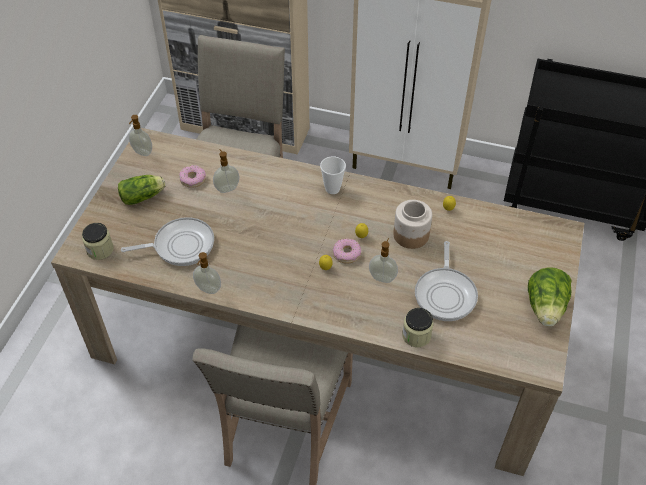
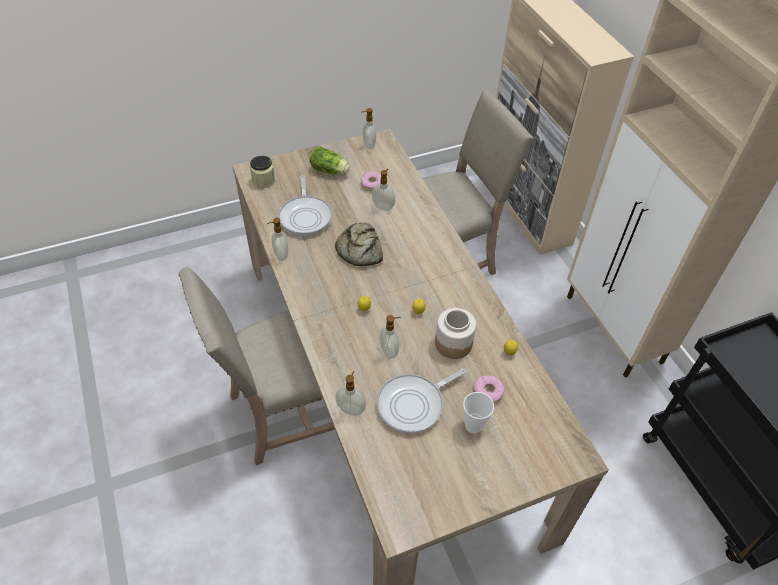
camera: 50 degrees right, 0 degrees up
(180, 245) = (305, 216): frying pan -> frying pan turned 45 degrees clockwise
(259, 233) = (359, 250): none -> bread
(332, 189) = (448, 265): cup -> cup (474, 425)
(346, 254) = (391, 313): donut -> donut (488, 392)
(416, 335) = (351, 409): jar -> soap dispenser
(545, 308) = (470, 492): lettuce -> none

